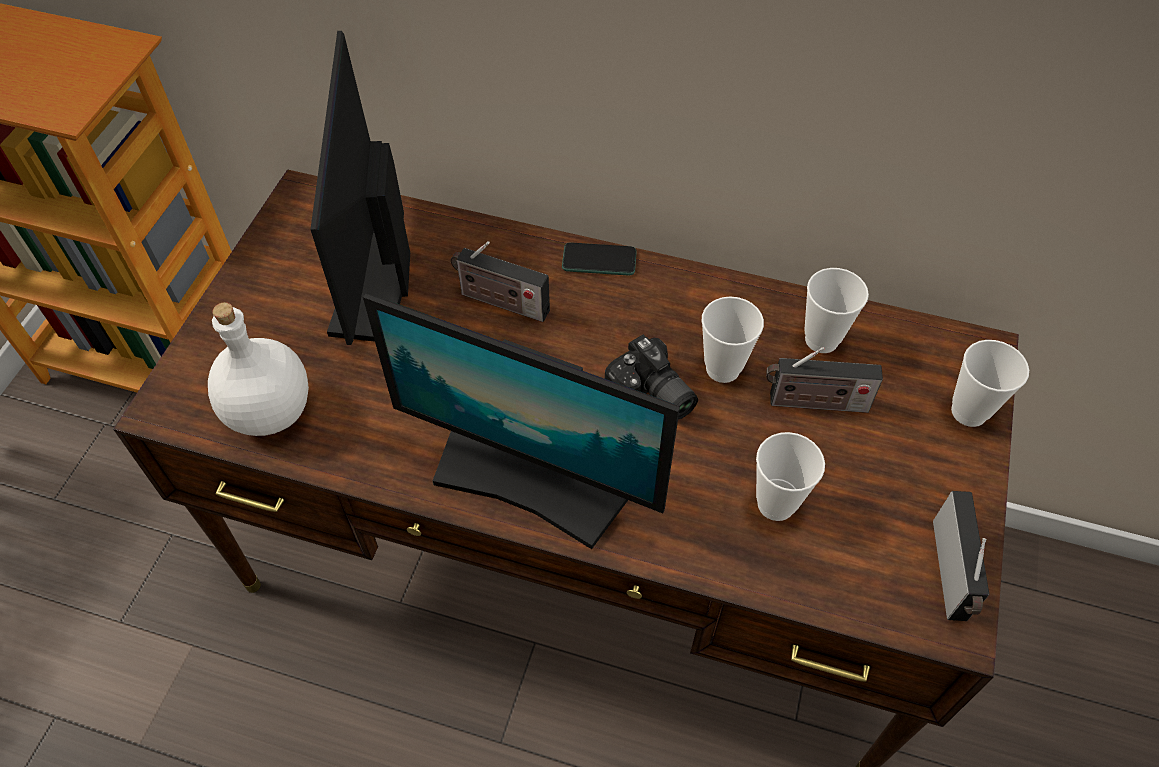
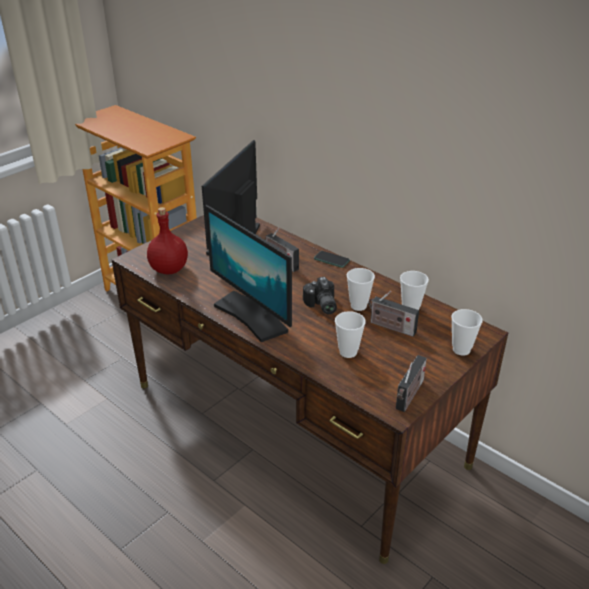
camera: 25 degrees right, 20 degrees down
(268, 411) = (168, 269): white bottle -> red bottle

